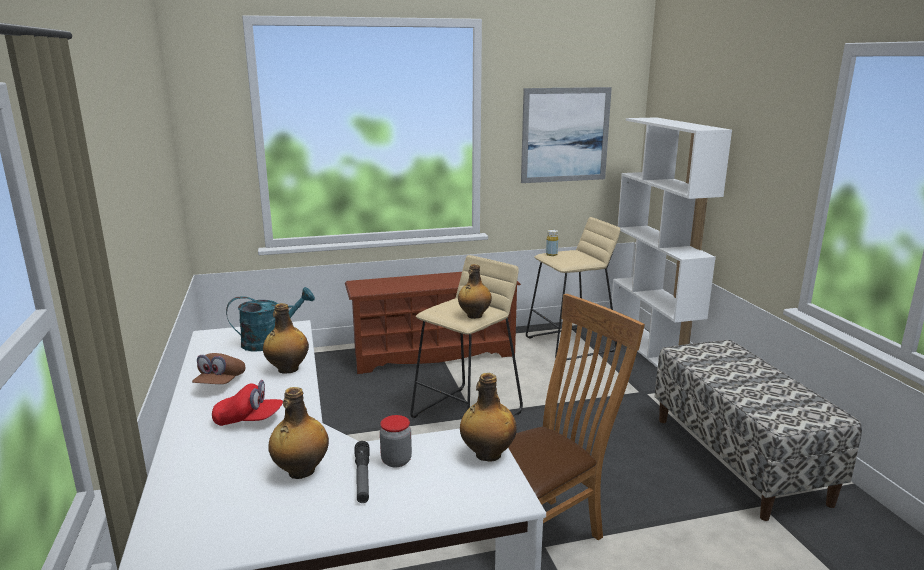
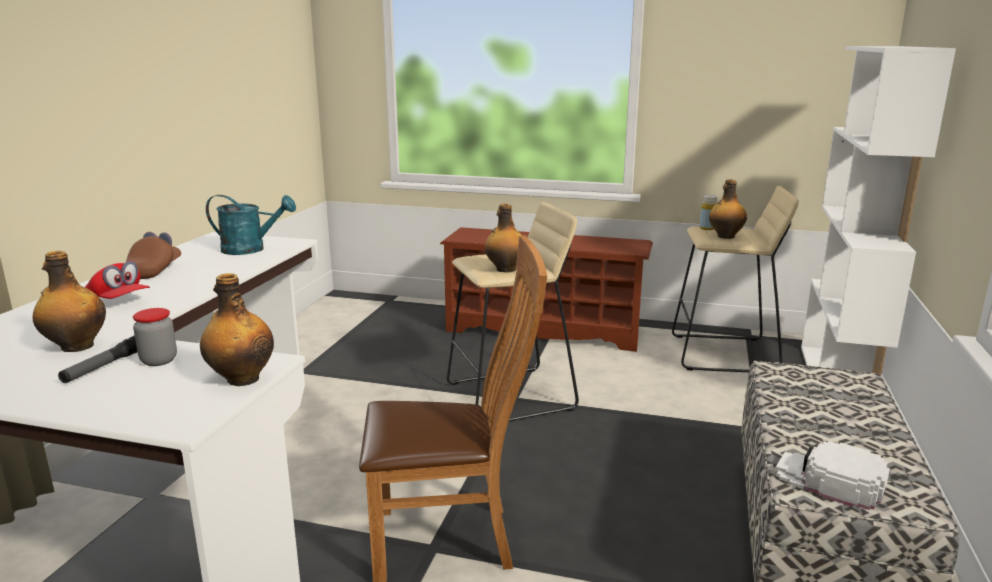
camera: 30 degrees right, 0 degrees up
(220, 383) = (155, 271): brown cap -> brown cap turned 150 degrees clockwise
(287, 369) = (222, 272): bottle -> bottle (725, 236)
(565, 135) = (761, 71): picture -> none
(785, 413) = (830, 480): none -> white cap

